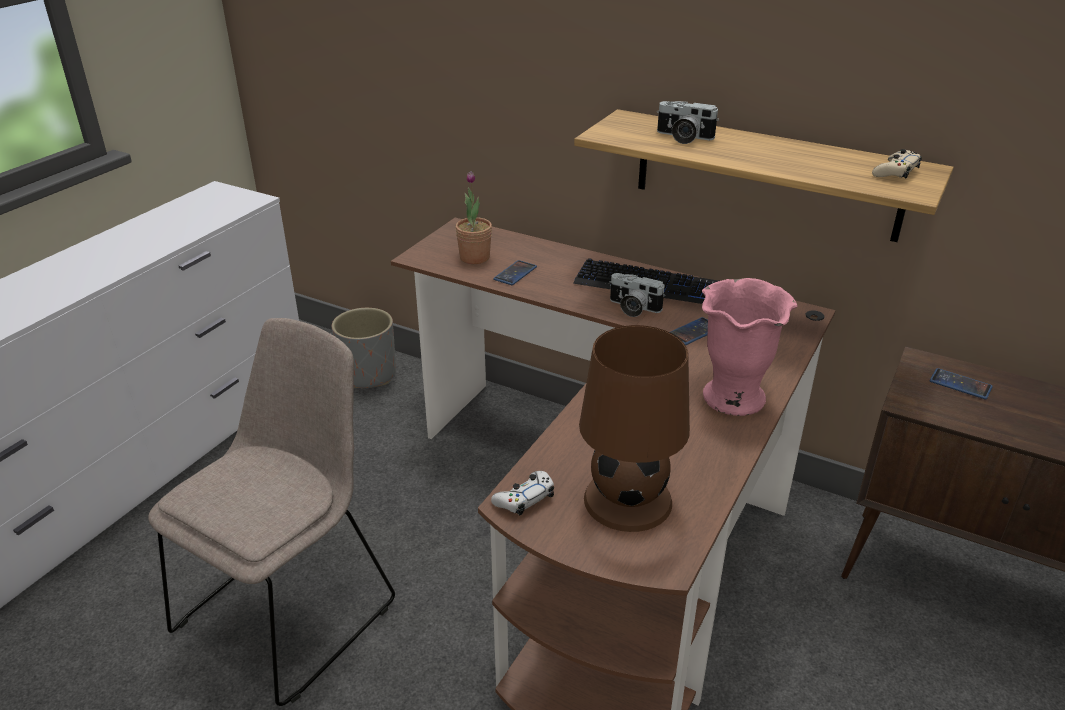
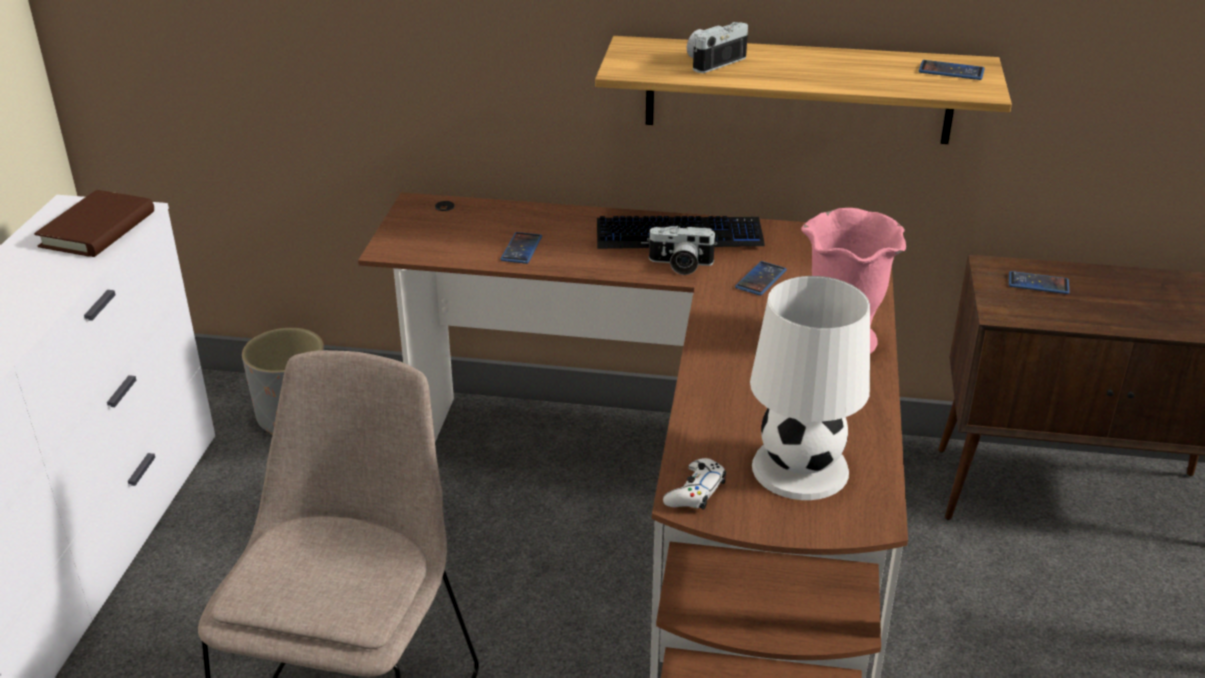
camera: 20 degrees left, 0 degrees up
(221, 208) = (98, 229): none -> brown book
(474, 257) = (460, 238): potted plant -> none
(628, 499) = (800, 467): brown table lamp -> white table lamp
(683, 138) = (713, 61): camera -> camera turned 135 degrees clockwise
(896, 172) = (951, 71): beige game controller -> phone

